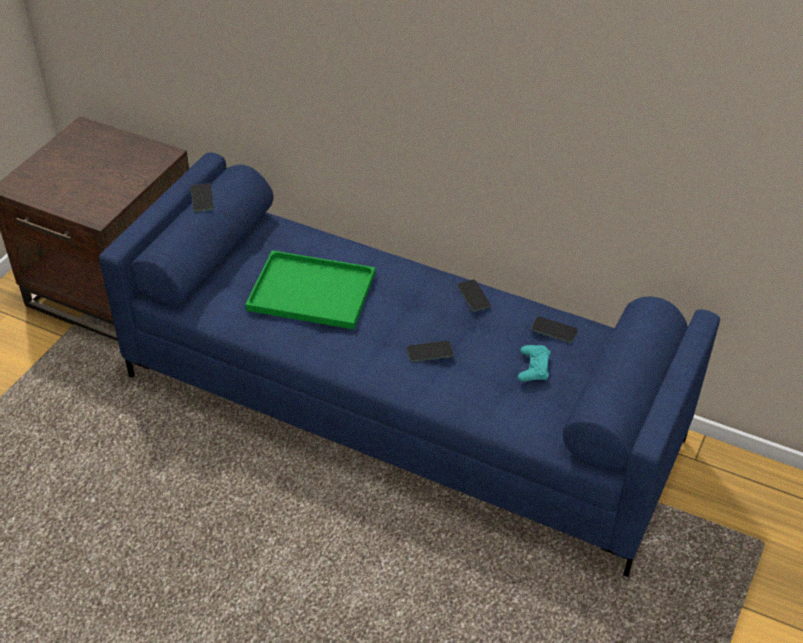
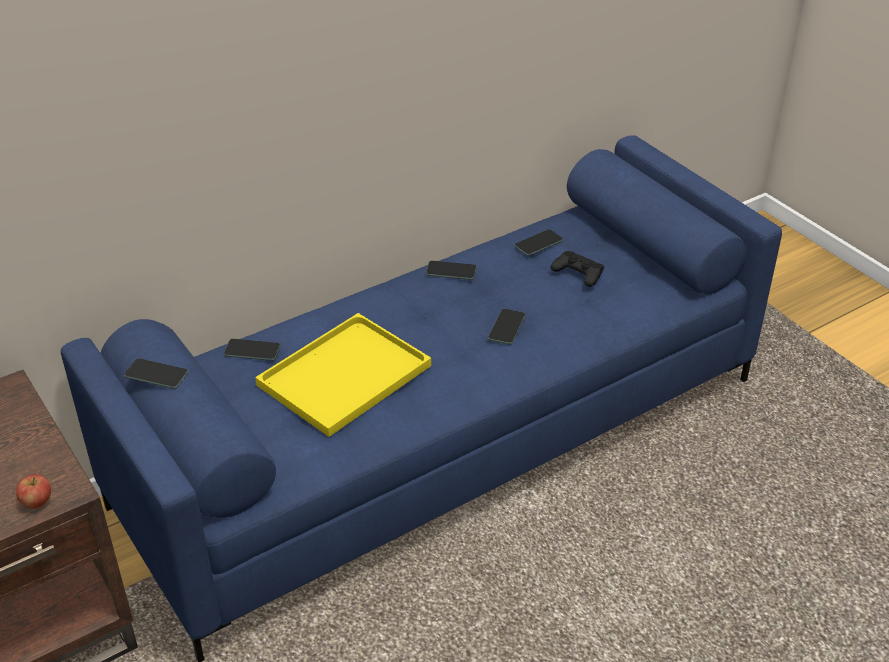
camera: 60 degrees left, 5 degrees down
(82, 210) = (37, 502): none -> apple
(305, 239) = (252, 350): none -> phone
(314, 291) = (345, 373): green tray -> yellow tray
(533, 367) = (578, 273): turquoise game controller -> black game controller

